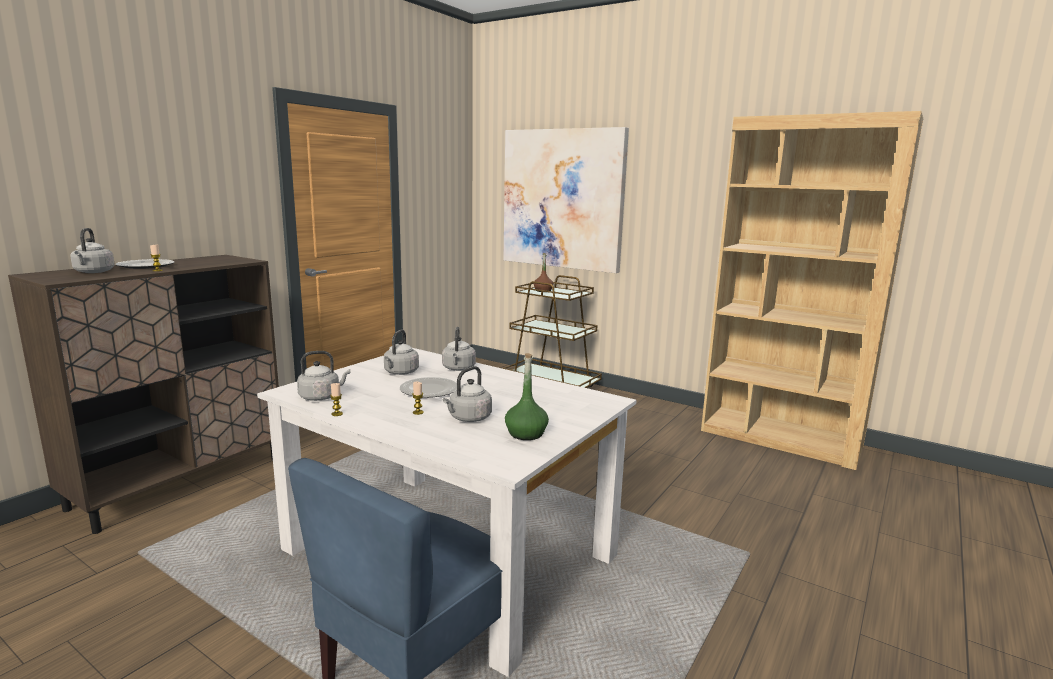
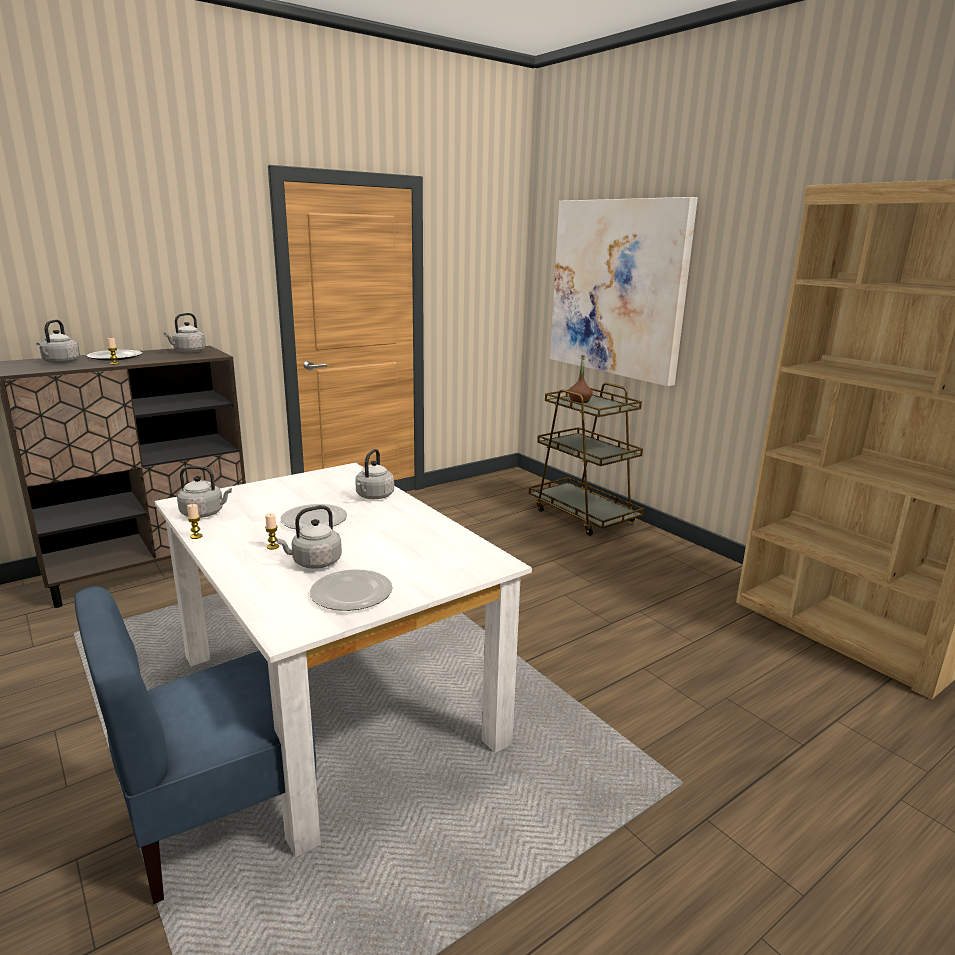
camera: 20 degrees right, 5 degrees up
(400, 372) = (309, 494): grey kettle -> grey kettle (188, 351)
(526, 434) = (352, 593): green bottle -> plate

